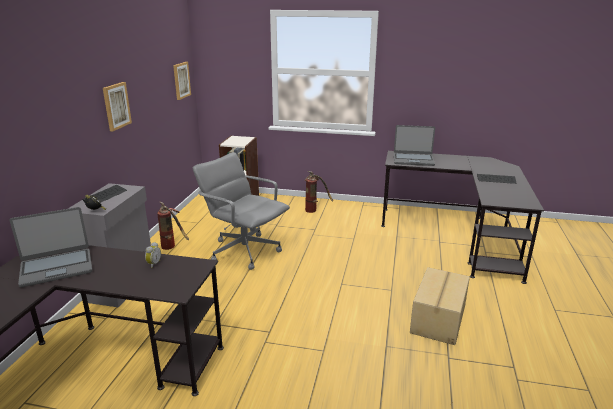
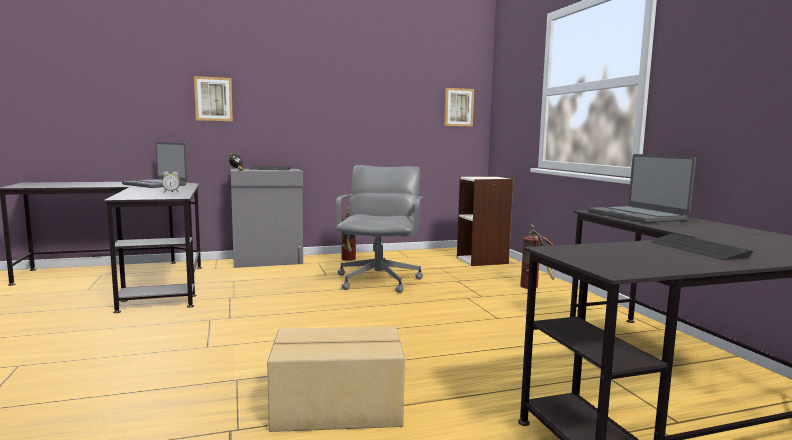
camera: 60 degrees right, 15 degrees down
(116, 106) = (332, 104): picture -> picture (213, 99)

